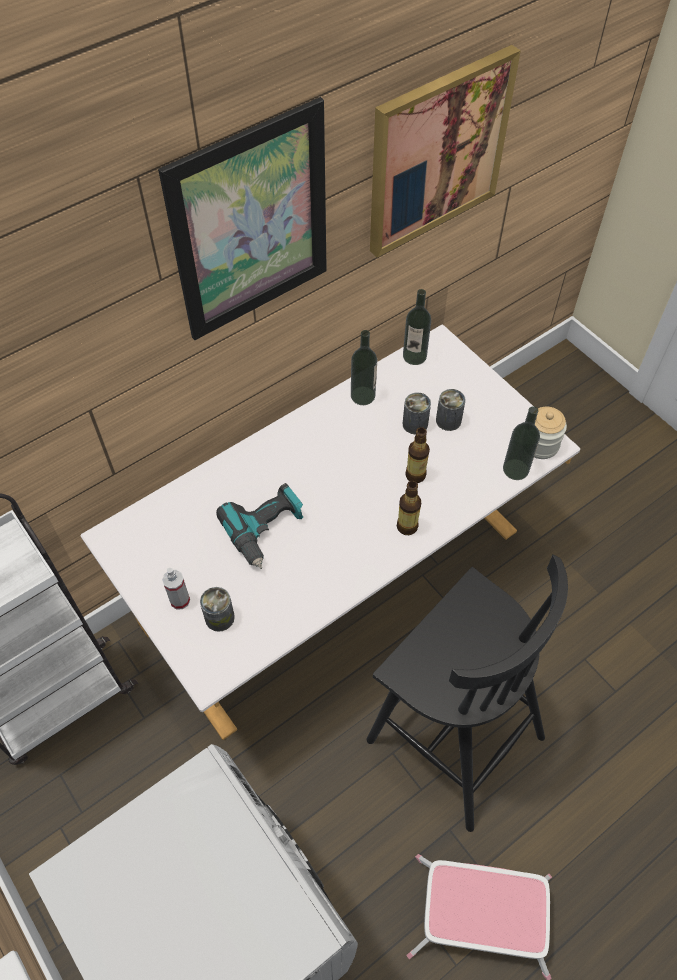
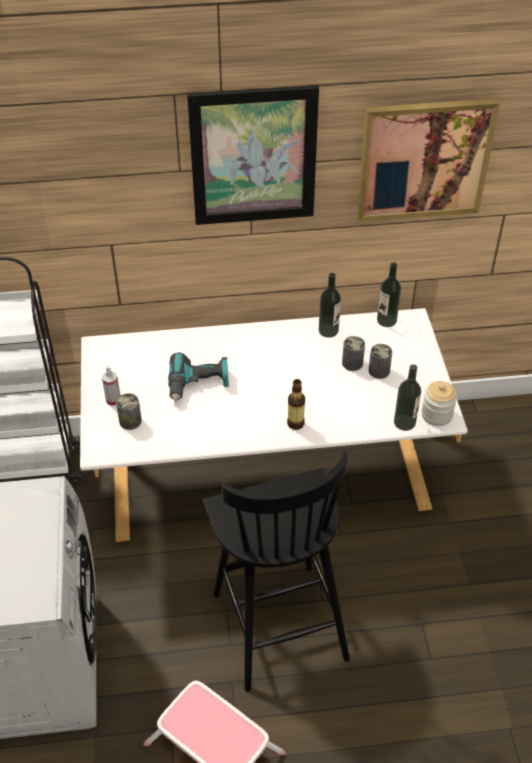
camera: 30 degrees right, 10 degrees down
(415, 475) = (327, 395): bottle -> none

